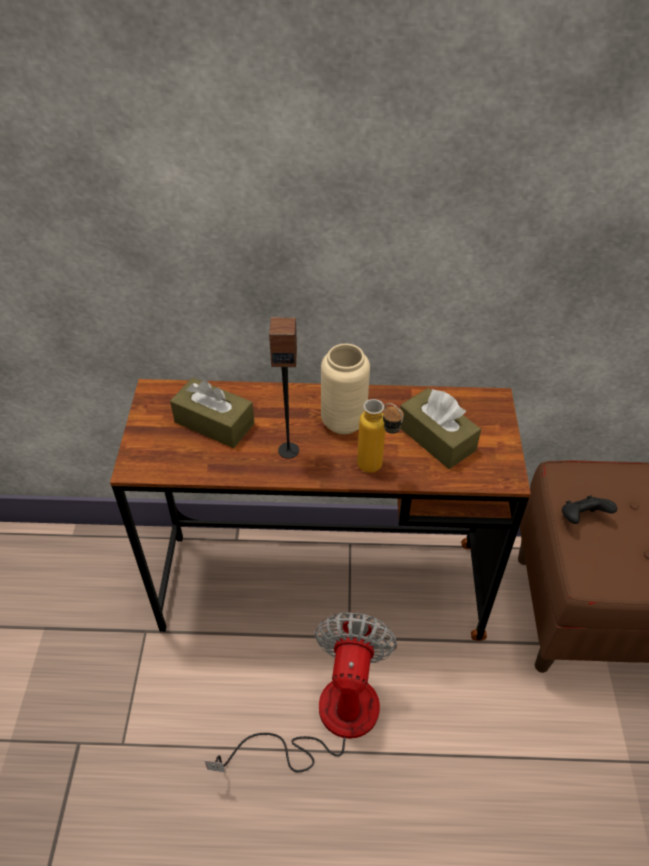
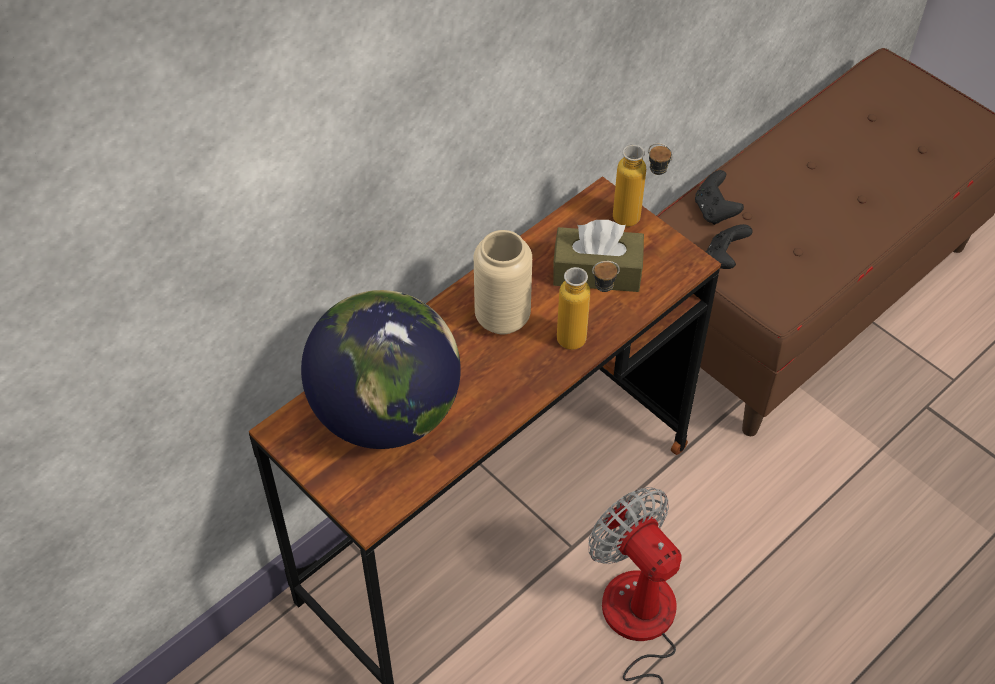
camera: 45 degrees left, 5 degrees up
(214, 423) = (387, 412): brown tissue box -> globe
(288, 450) = (488, 382): speaker -> none
(502, 428) = (637, 221): none -> bottle
(610, 485) = (714, 211): none -> black game controller

